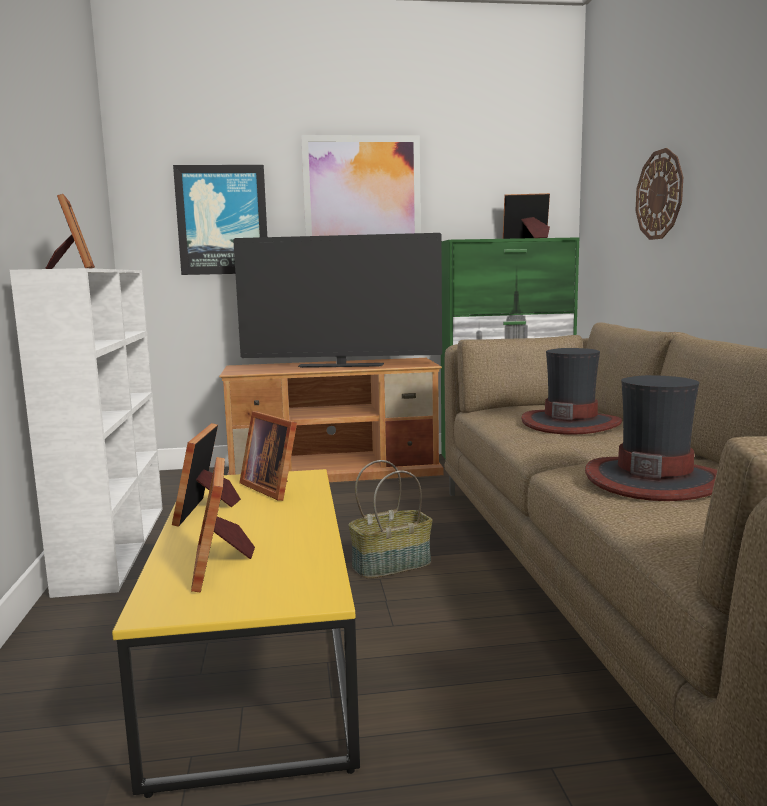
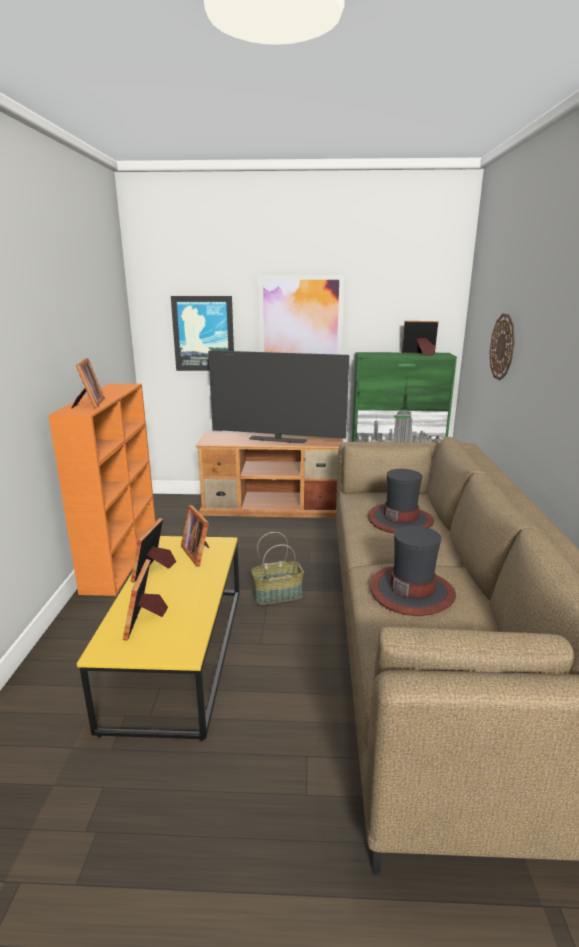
camera: 10 degrees right, 10 degrees up
(114, 545) = (122, 558): white bookcase -> orange bookcase

